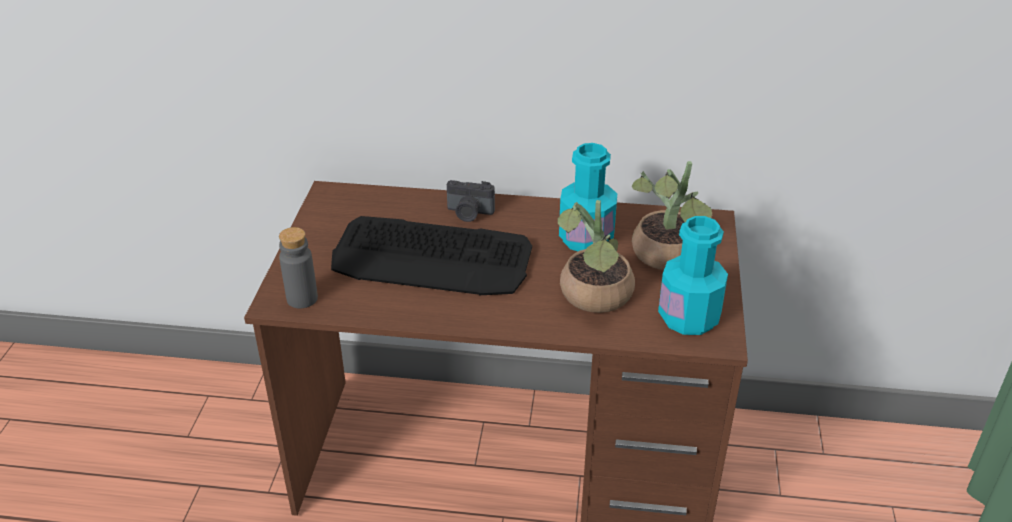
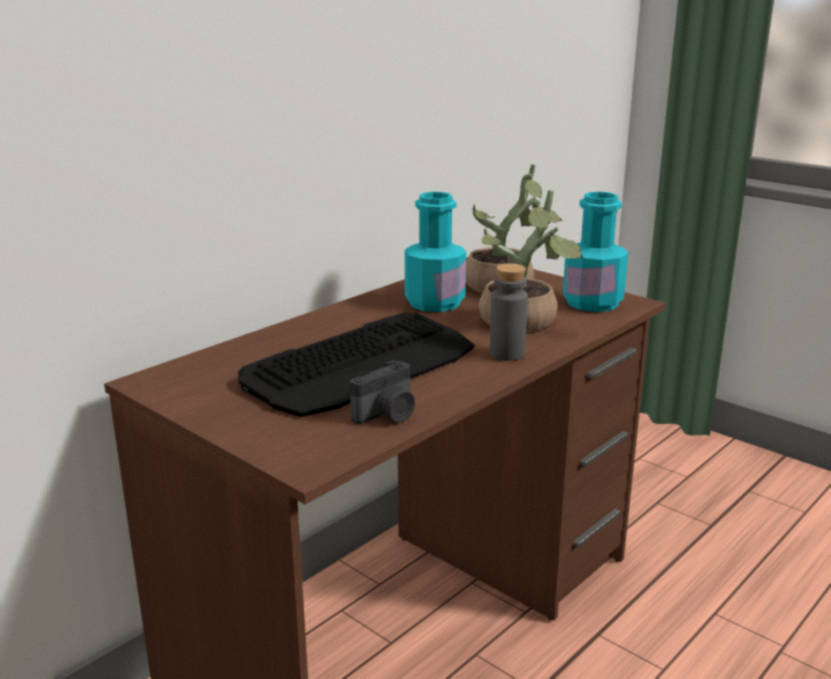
camera: 55 degrees left, 15 degrees down
(302, 298) = (325, 447): grey bottle -> grey bottle (507, 354)
(469, 213) = (316, 331): camera -> camera (388, 414)

